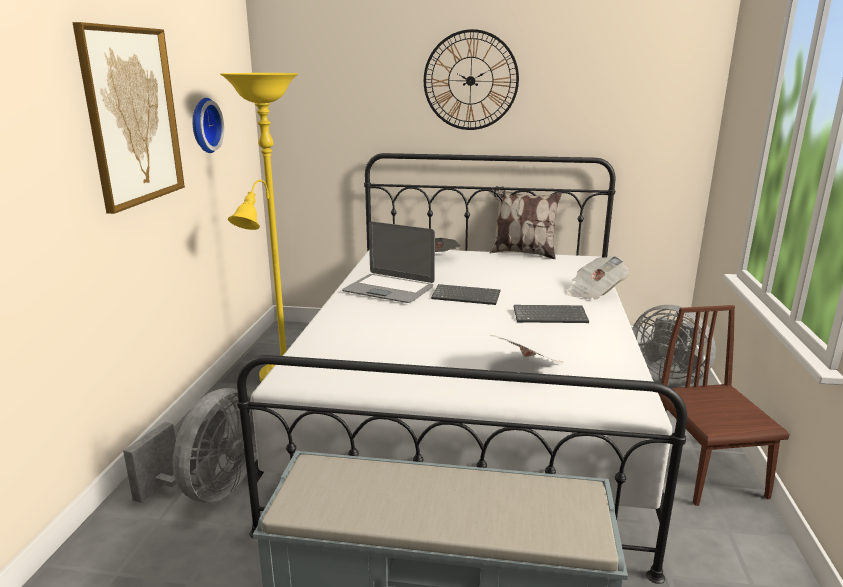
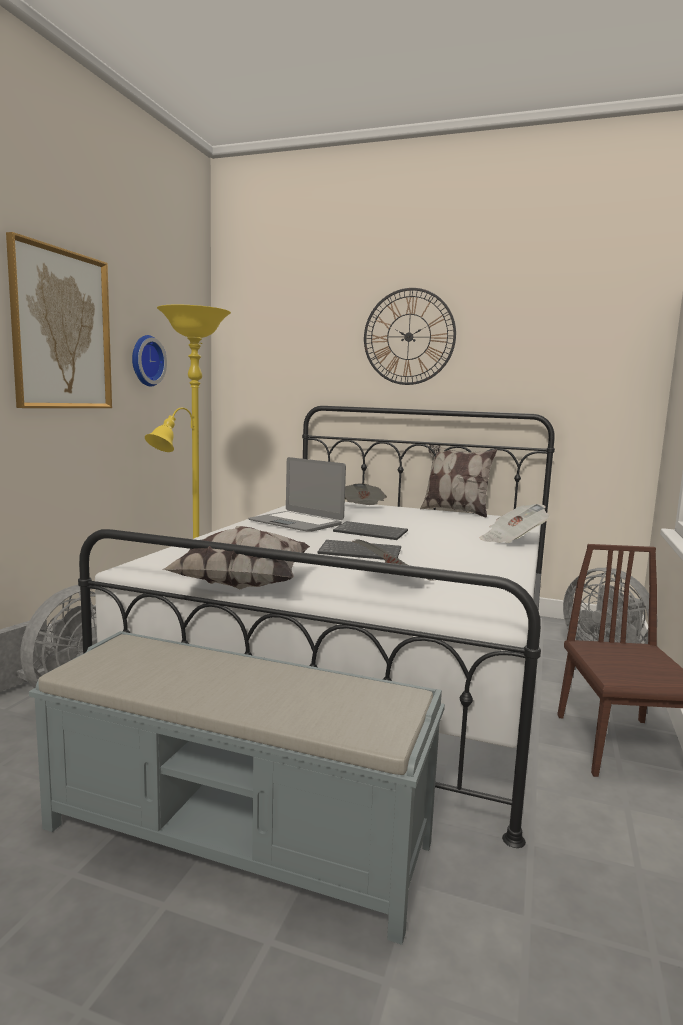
camera: 10 degrees right, 10 degrees down
(399, 391) = (241, 584): none -> pillow
(550, 315) = (450, 551): keyboard -> keyboard (361, 552)

